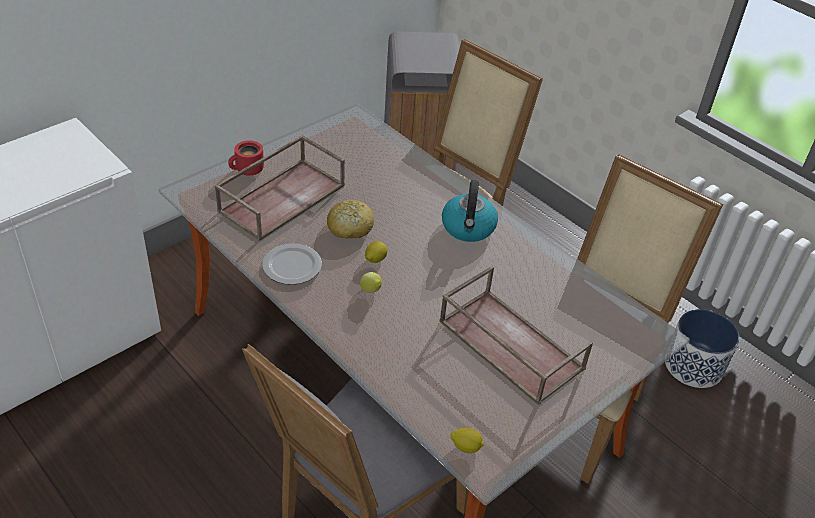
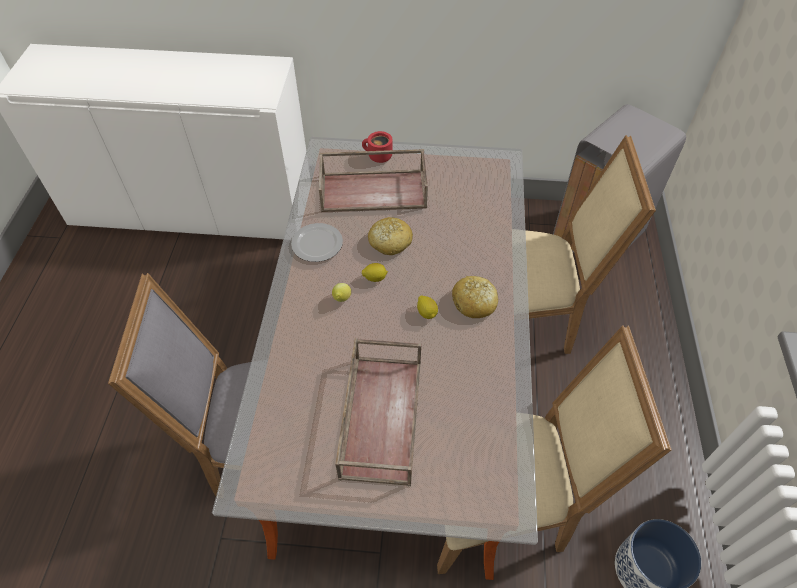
camera: 50 degrees right, 10 degrees up
(466, 447) = (251, 463): lemon -> lemon (427, 313)
(468, 228) = (474, 302): kettle -> bread

